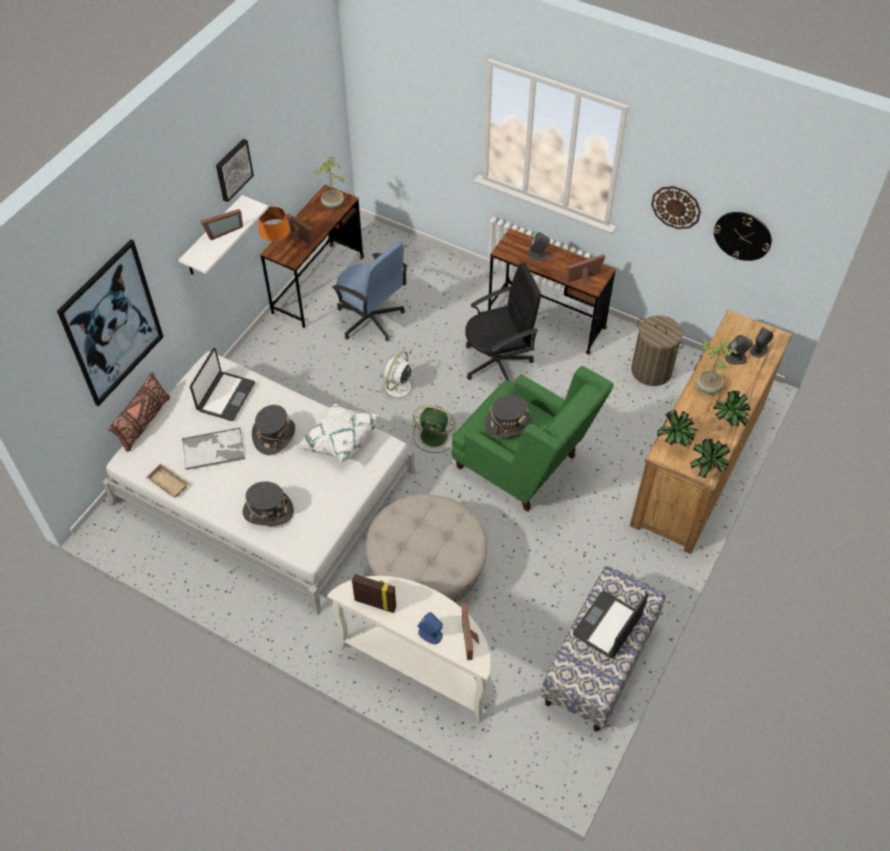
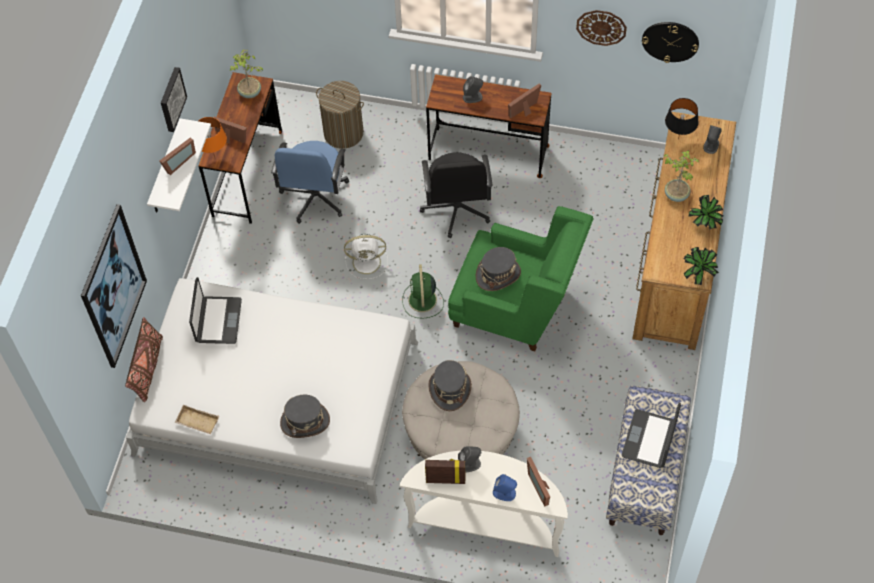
camera: 15 degrees left, 5 degrees up
(214, 449) = (228, 376): tray -> none
(274, 435) = (281, 346): grey hat -> grey hat (449, 389)
(339, 440) = (344, 334): white pillow -> none
(370, 319) = (314, 197): blue office chair -> blue office chair turned 75 degrees clockwise
(397, 388) = (368, 262): white fan -> white fan turned 105 degrees counterclockwise
(435, 436) = (422, 301): green fan -> green fan turned 90 degrees clockwise
(498, 362) = (456, 209): black office chair -> black office chair turned 120 degrees clockwise
(651, 370) = (605, 179): laundry basket -> laundry basket (343, 133)
(673, 444) = (662, 258): potted plant -> none
(727, 336) = (678, 139): none -> black table lamp
(736, 358) = (693, 159): grey speaker -> grey speaker (469, 464)

